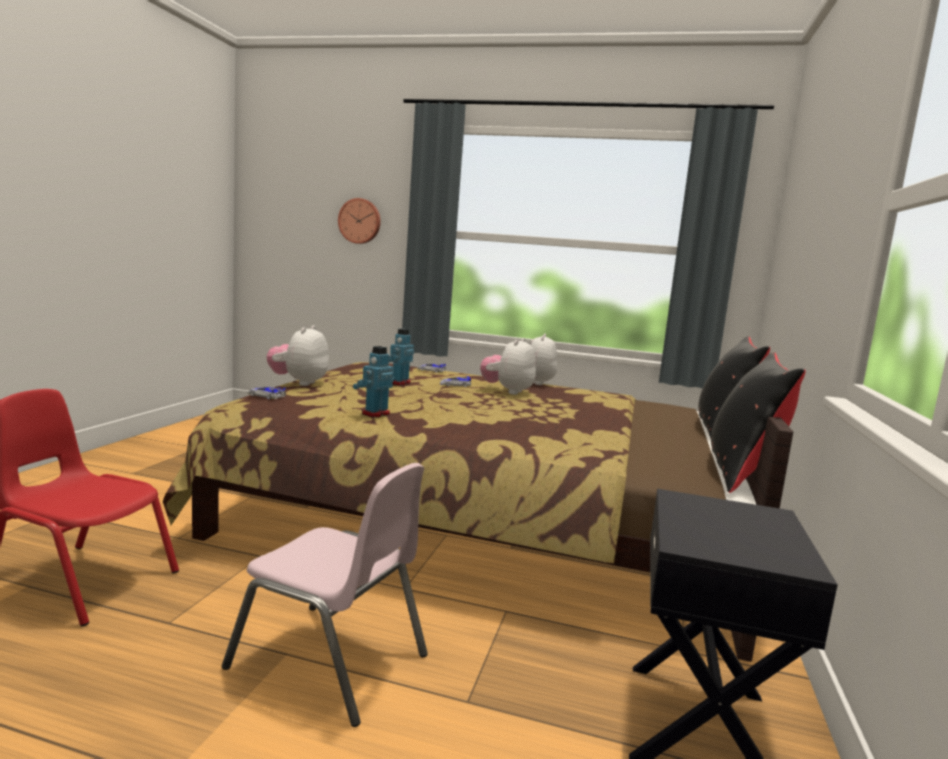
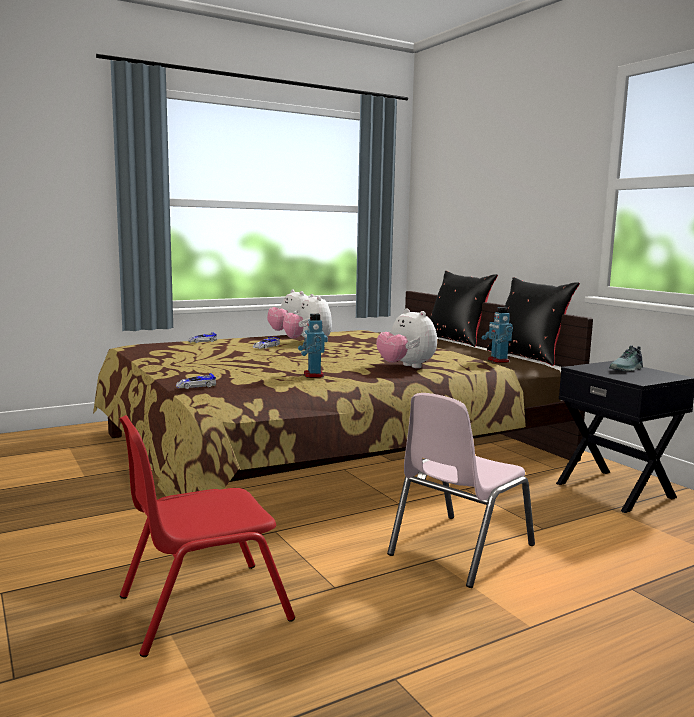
camera: 45 degrees left, 0 degrees up
(299, 383) = (168, 372): plush toy -> plush toy (406, 367)
(330, 661) = (459, 549): pink chair -> pink chair turned 150 degrees clockwise
(360, 221) = (43, 189): wall clock -> none
(399, 383) = (230, 354): toy robot -> toy robot (498, 361)
(752, 526) = (627, 369): none -> shoe

